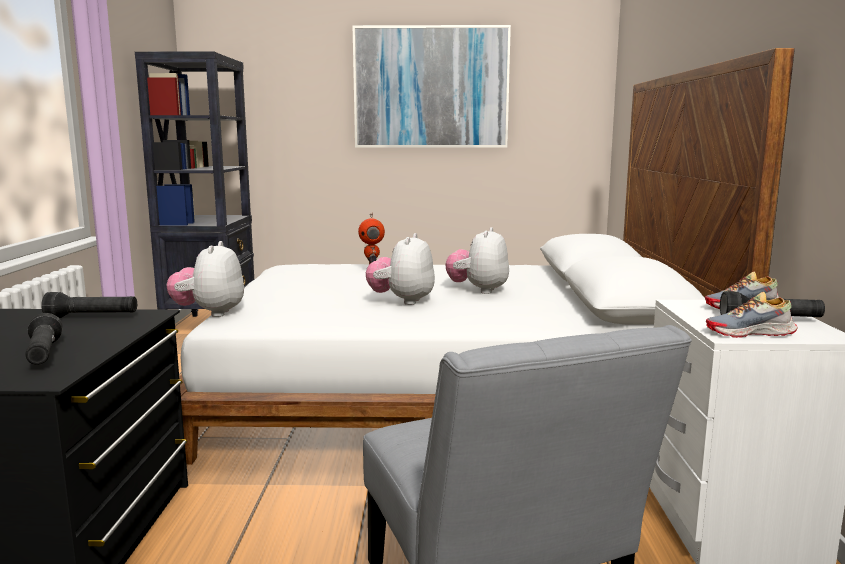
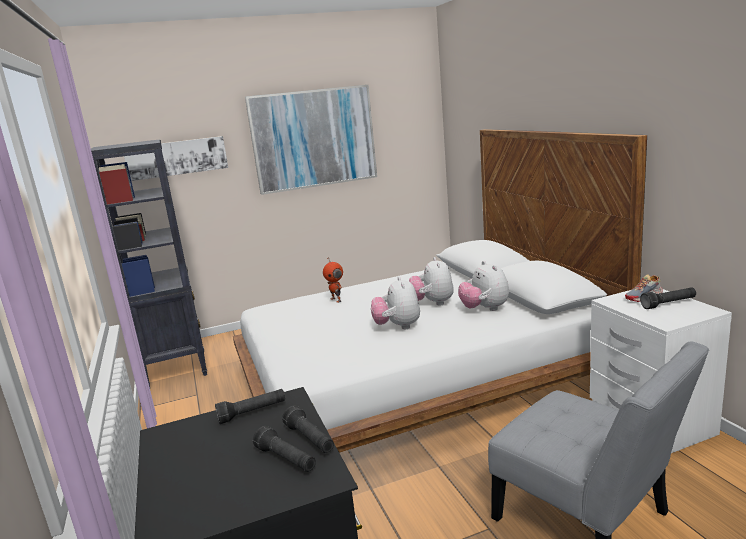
camera: 20 degrees left, 5 degrees up
(97, 346) = (310, 439): none -> black flashlight
(210, 313) = (273, 374): plush toy -> plush toy (484, 309)
(266, 90) = (177, 158): none -> picture
(750, 333) = (673, 318): shoe -> none

